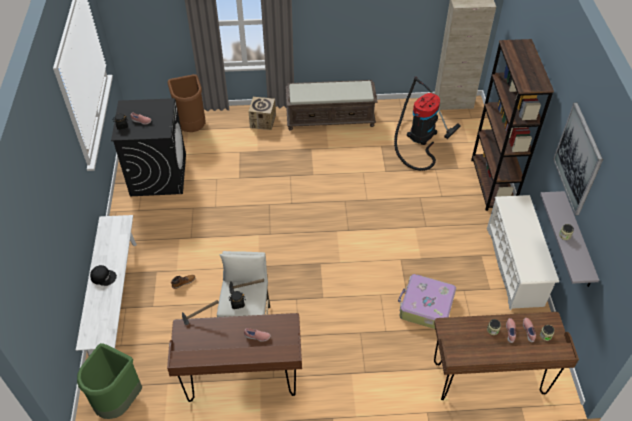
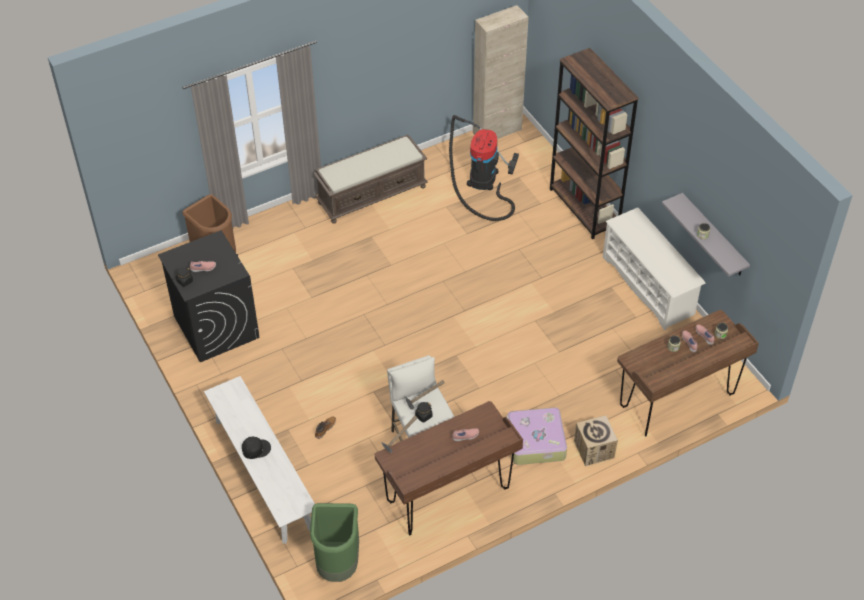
camera: 25 degrees left, 0 degrees up
(263, 121) = (296, 223): cardboard box -> cardboard box (594, 449)
(425, 307) = (584, 357): suitcase -> suitcase (535, 442)
(578, 159) = (689, 158): picture -> none

